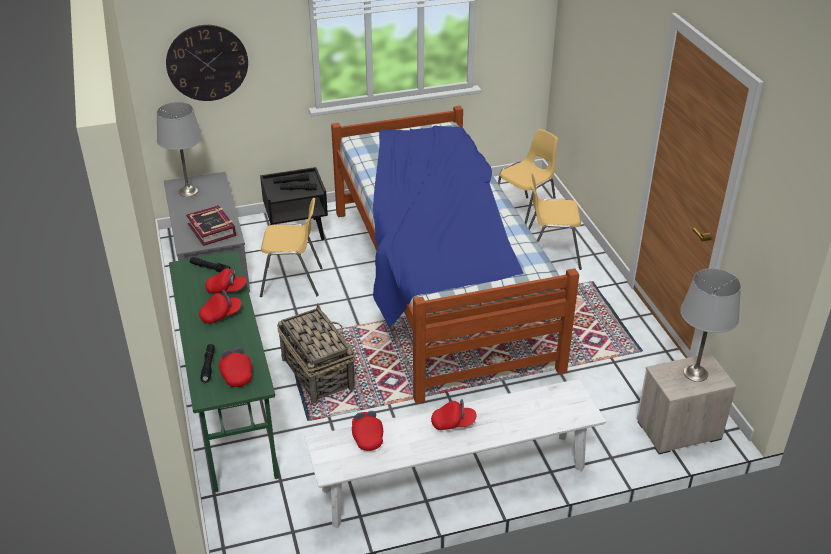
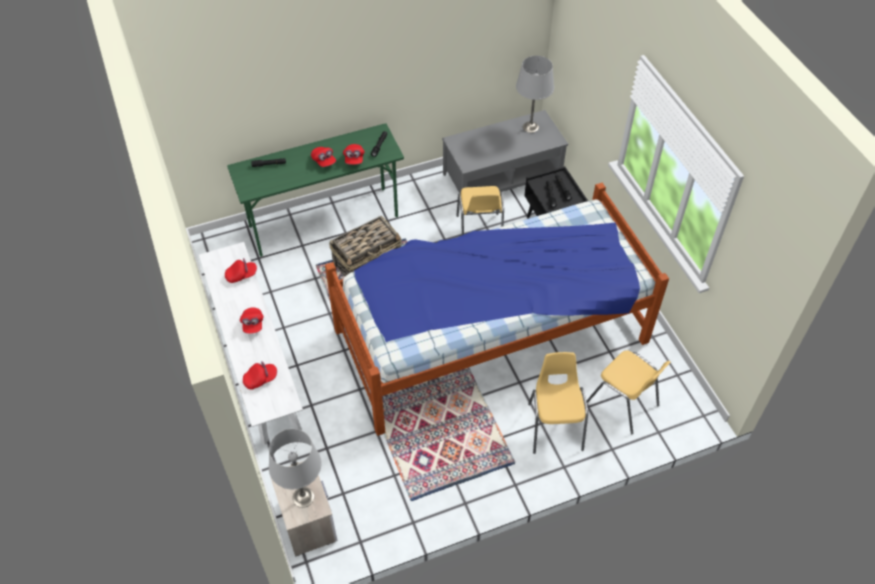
camera: 85 degrees right, 15 degrees up
(207, 63) = (581, 57): wall clock -> none
(212, 230) = (477, 151): book -> none
(236, 374) = (260, 179): red cap -> red cap (260, 379)

